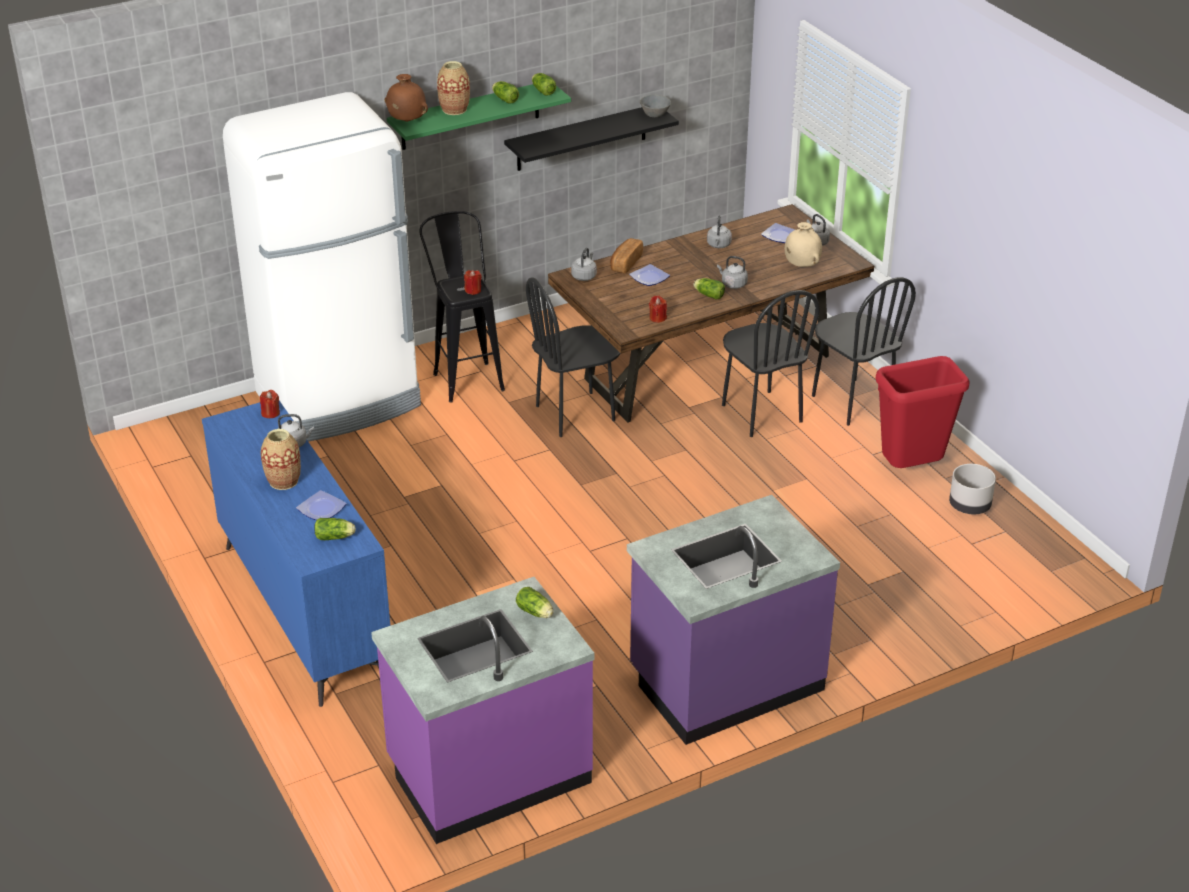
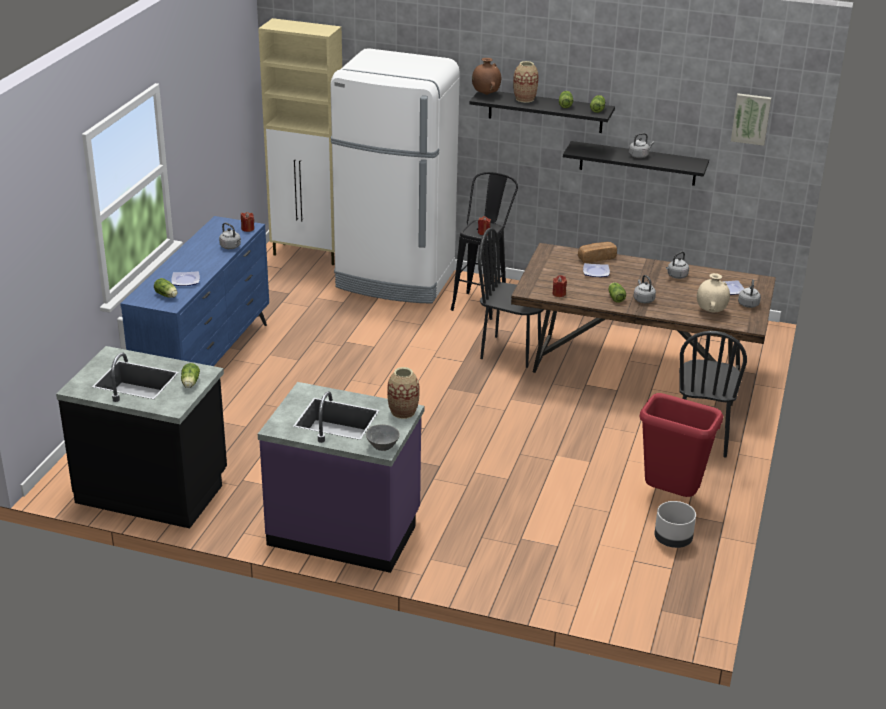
camera: 45 degrees right, 5 degrees down
(195, 422) = (309, 254): none -> beige cabinet
(283, 481) = (194, 260): vase -> vase (403, 412)
(470, 115) = (545, 111): green shelf -> black shelf
(488, 772) = (153, 489): purple counter -> black counter
(584, 276) = (558, 253): grey kettle -> grey kettle (639, 156)
(655, 115) = (694, 164): grey bowl -> grey bowl (382, 447)
(694, 41) = (751, 118): none -> picture
(761, 413) = (626, 412): black chair -> none

